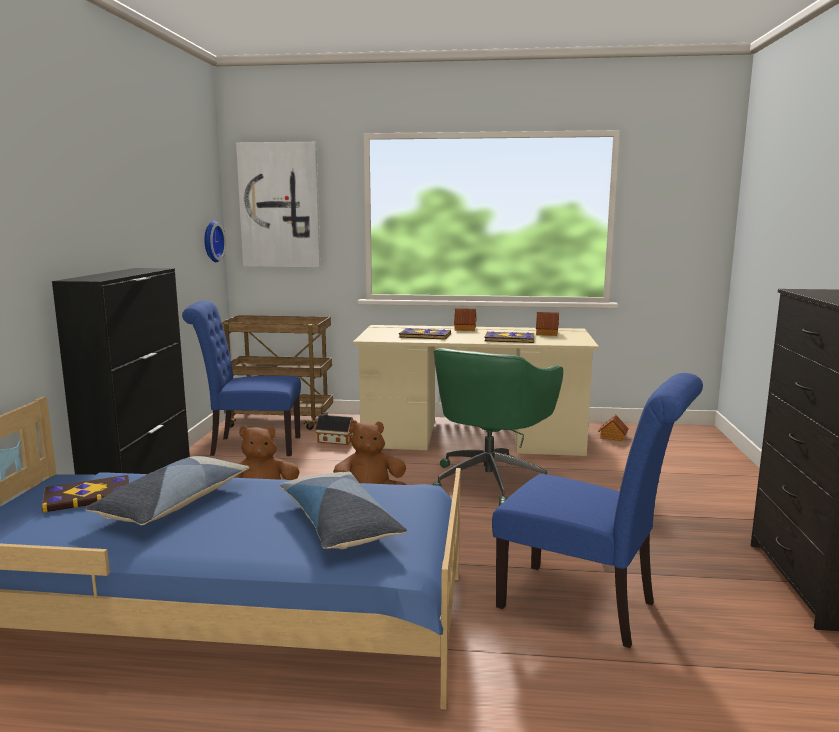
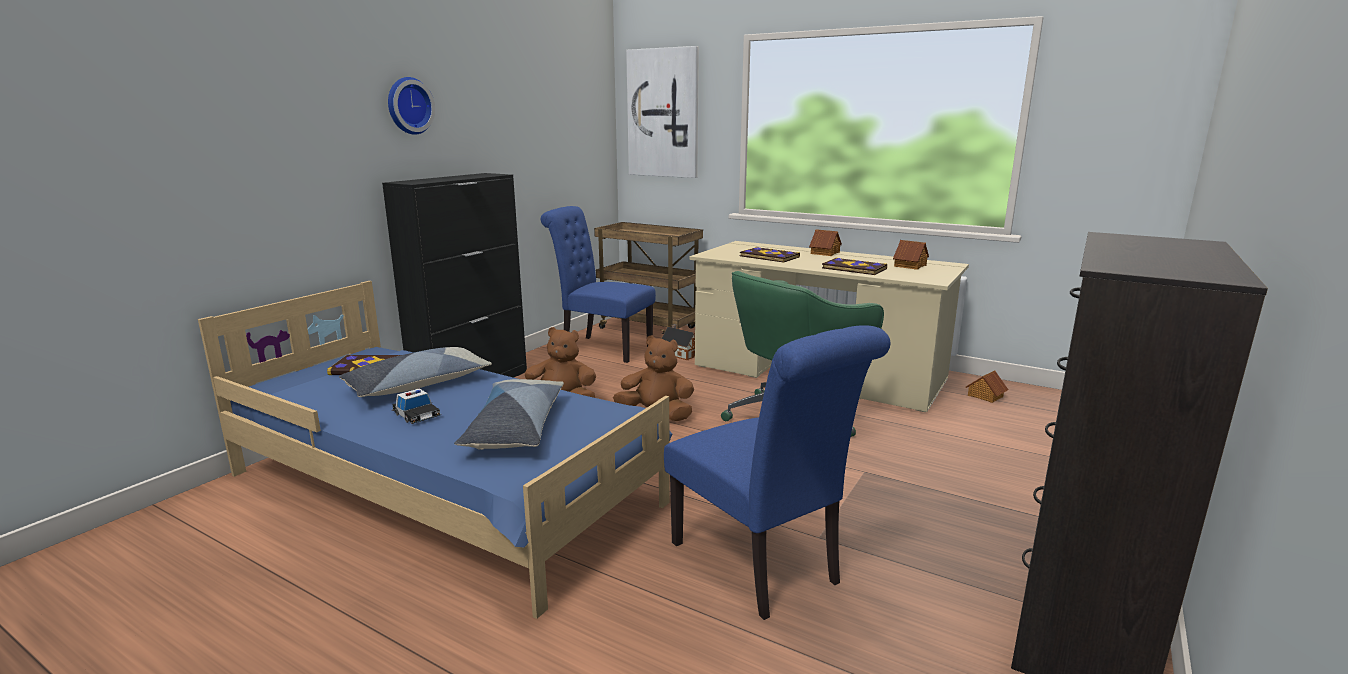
camera: 25 degrees right, 5 degrees up
(211, 241) = (595, 149): wall clock -> wall clock (408, 106)
(215, 533) = (416, 415): none -> toy car

